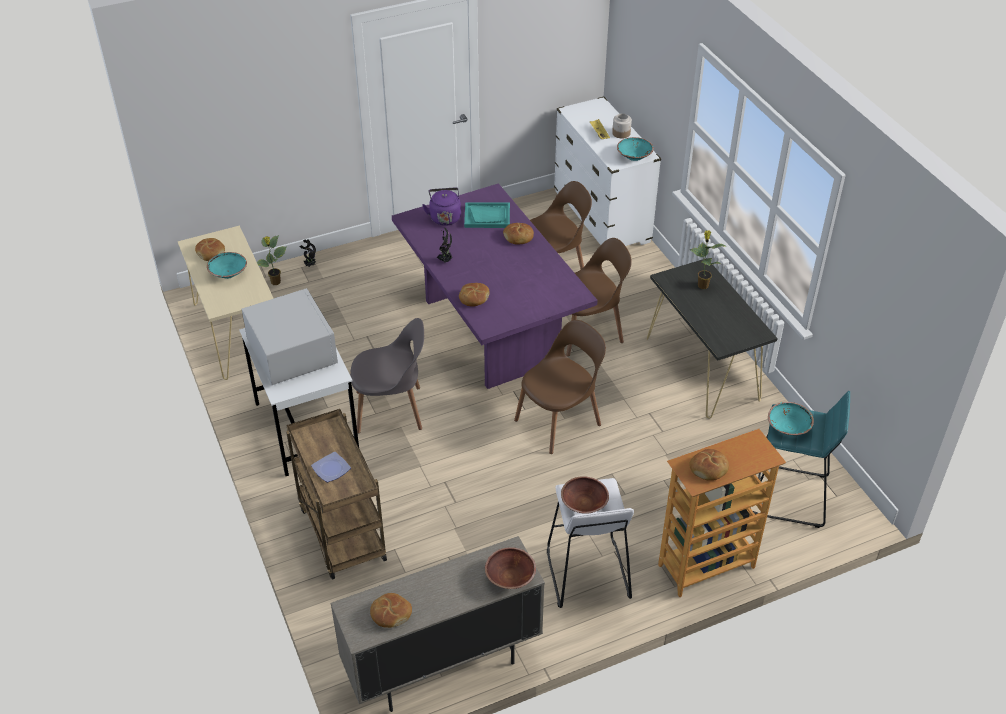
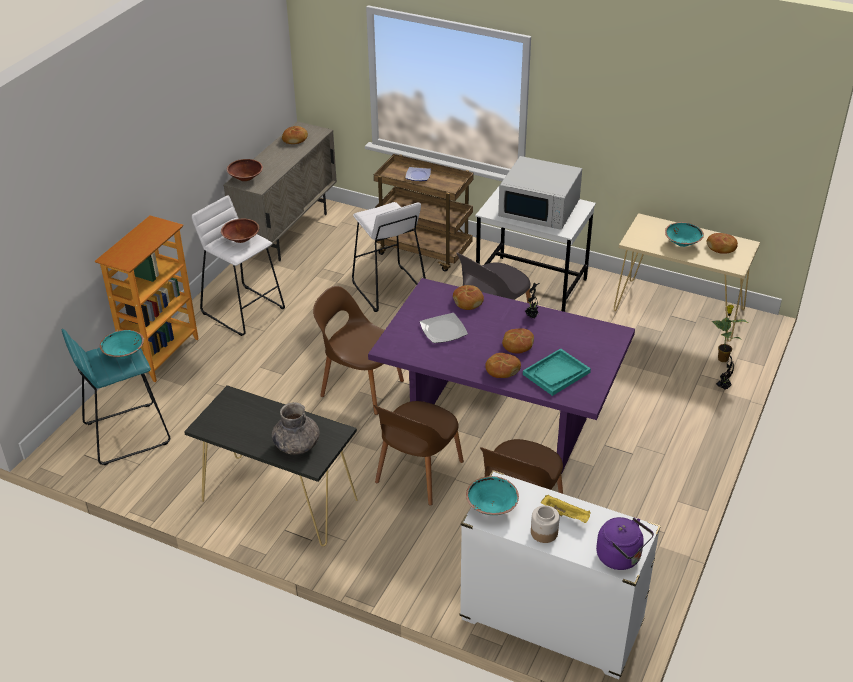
camera: 140 degrees right, 5 degrees down
(428, 507) = (389, 289): none -> white stool
(444, 217) = (590, 352): purple kettle -> purple kettle (621, 557)
(521, 286) = (443, 330): none -> plate
(559, 421) = (360, 387): brown chair -> brown chair turned 105 degrees clockwise
(702, 285) = (296, 445): potted plant -> grey vase
(709, 469) = (149, 233): bread -> bread (517, 345)

